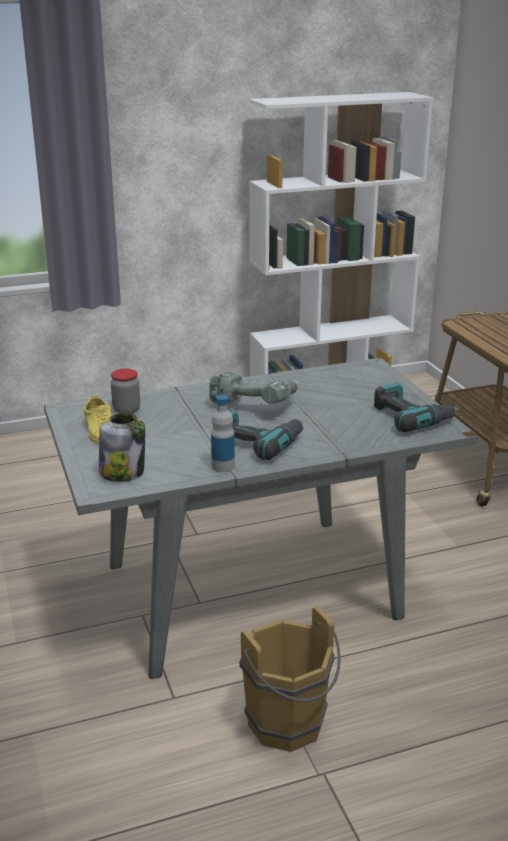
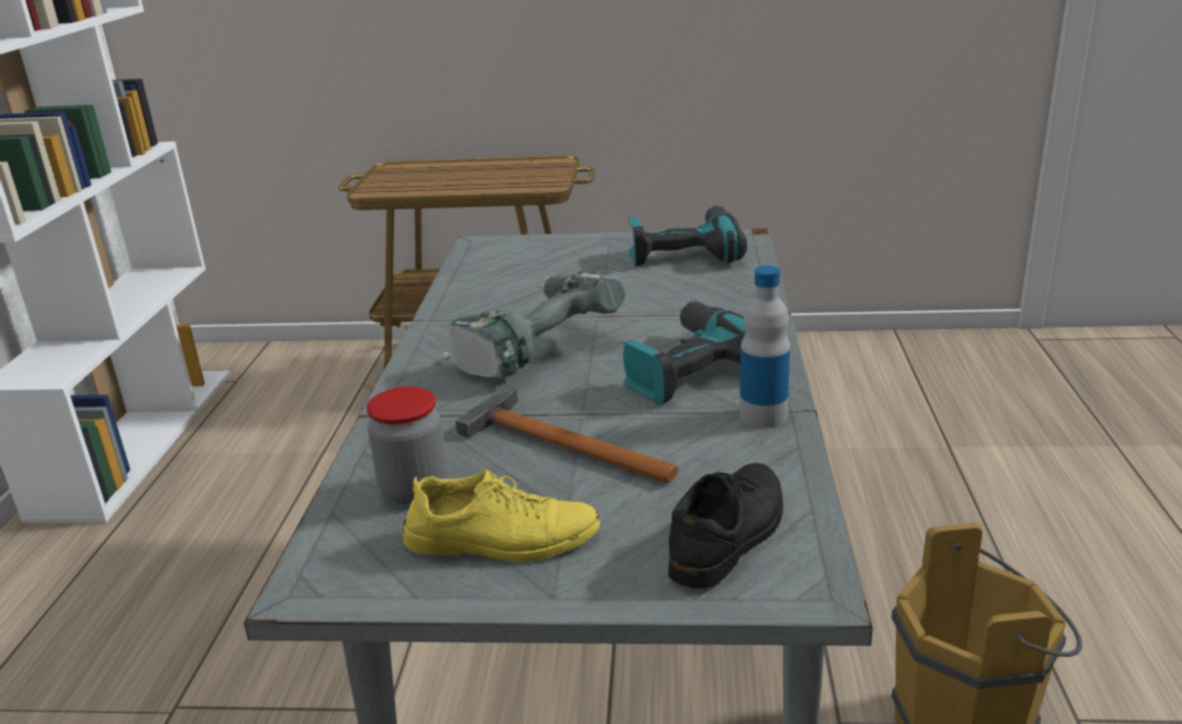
camera: 65 degrees left, 0 degrees up
(123, 472) = (729, 534): jar -> black shoe
(174, 428) = (561, 443): none -> hammer

